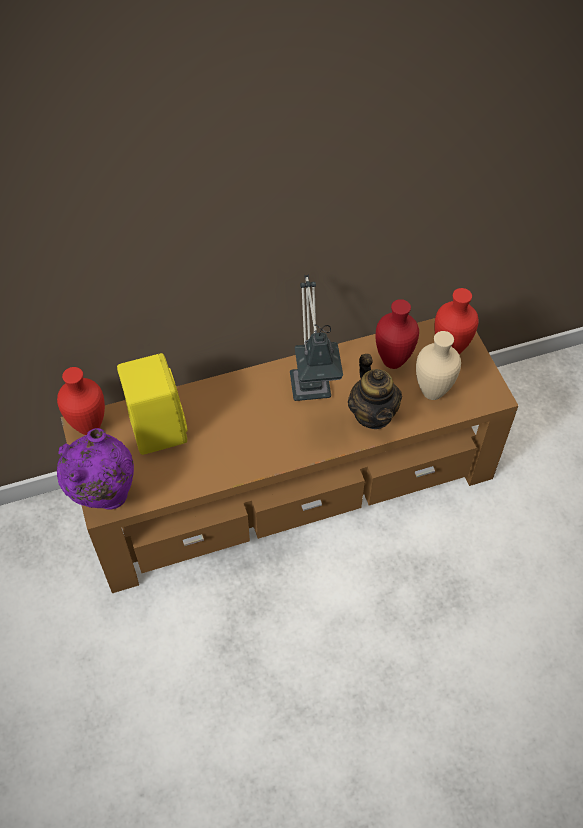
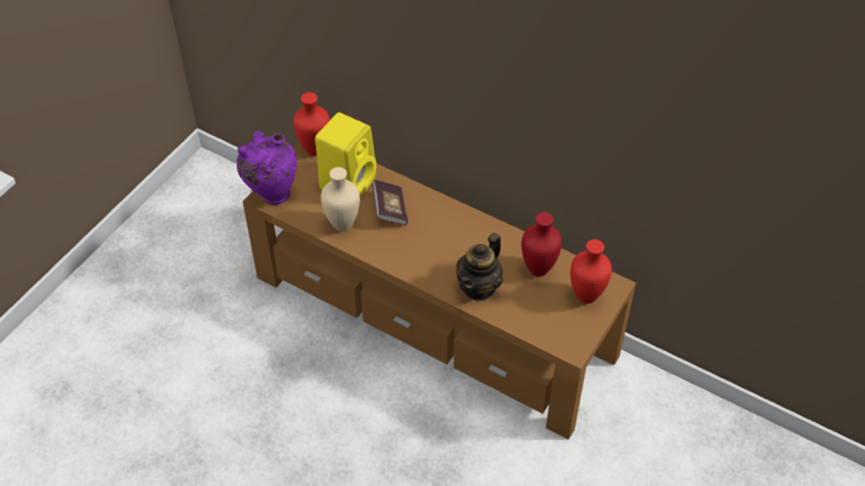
camera: 50 degrees right, 5 degrees down
(223, 418) = (390, 210): none -> book
(311, 395) = (459, 243): table lamp -> none
(434, 392) = (537, 310): beige vase -> beige vase (343, 225)

